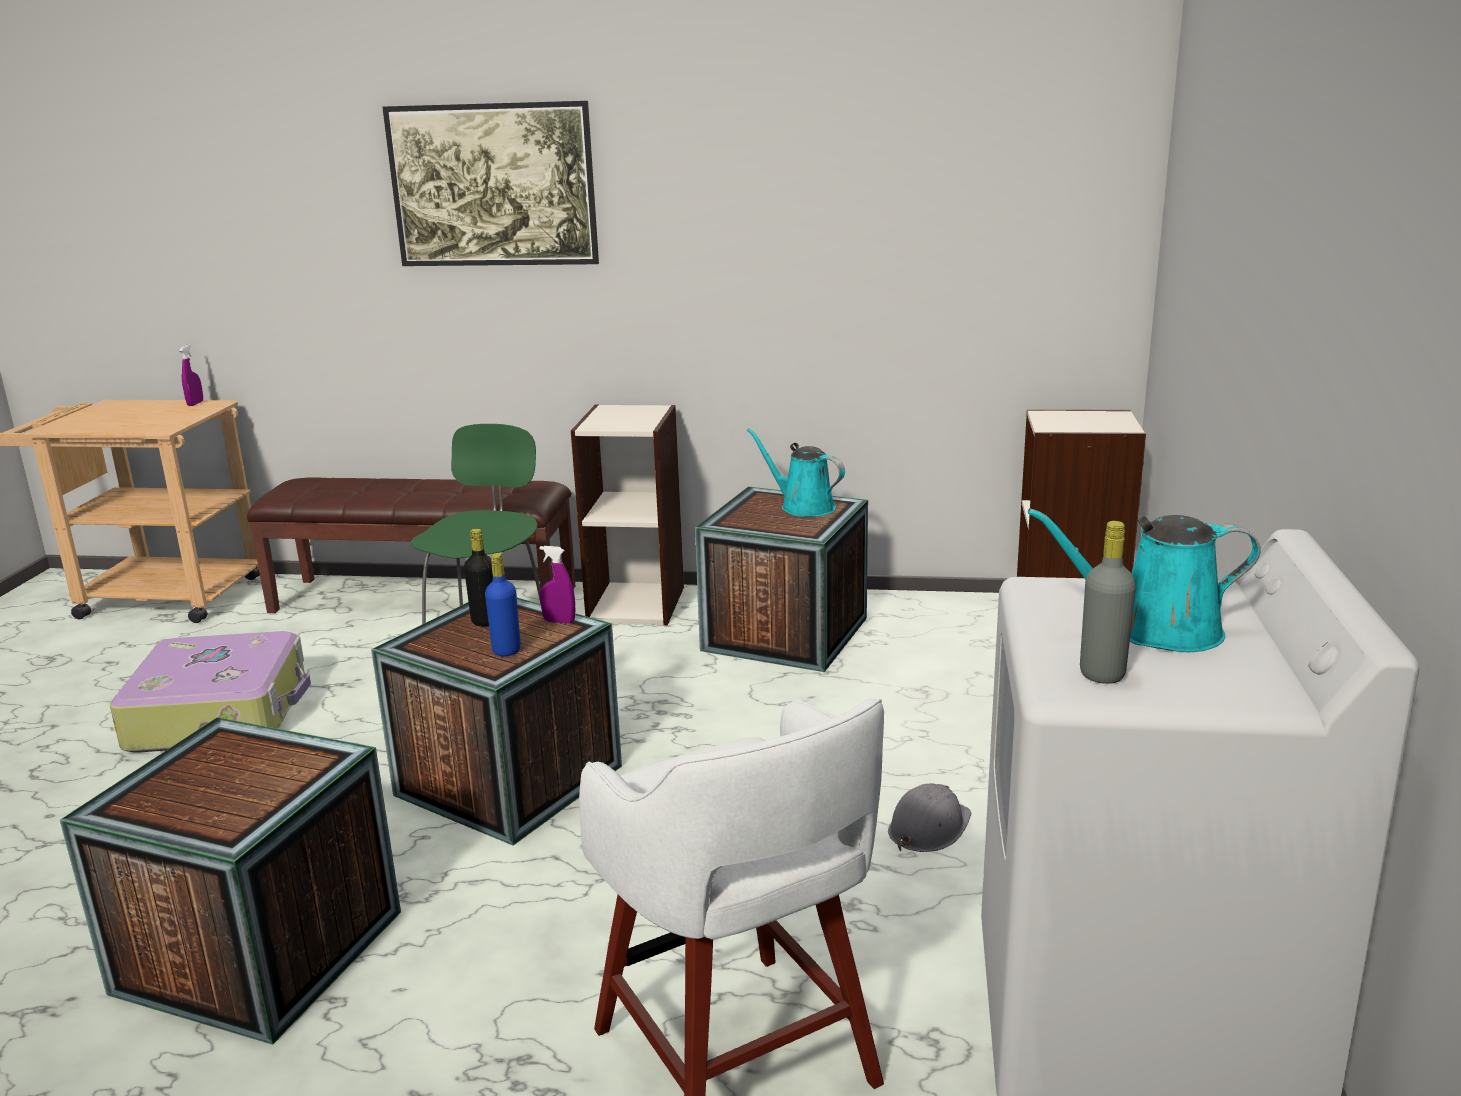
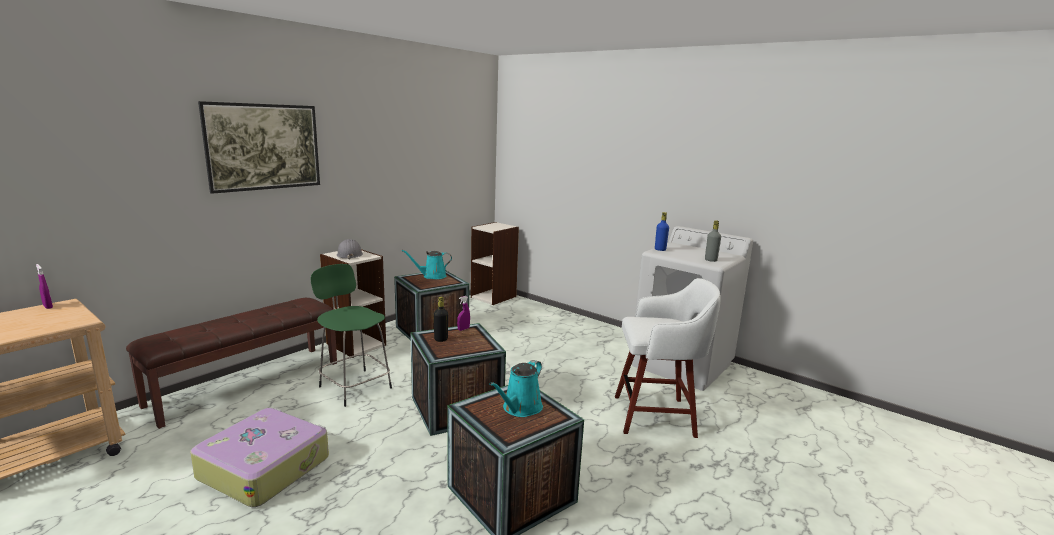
camera: 60 degrees left, 5 degrees down
(506, 650) = (474, 342): blue bottle -> blue bottle (660, 249)
(928, 827) = (577, 354): grey hard hat -> grey hard hat (349, 254)
(1156, 631) = (692, 252): turquoise watering can -> turquoise watering can (520, 408)

